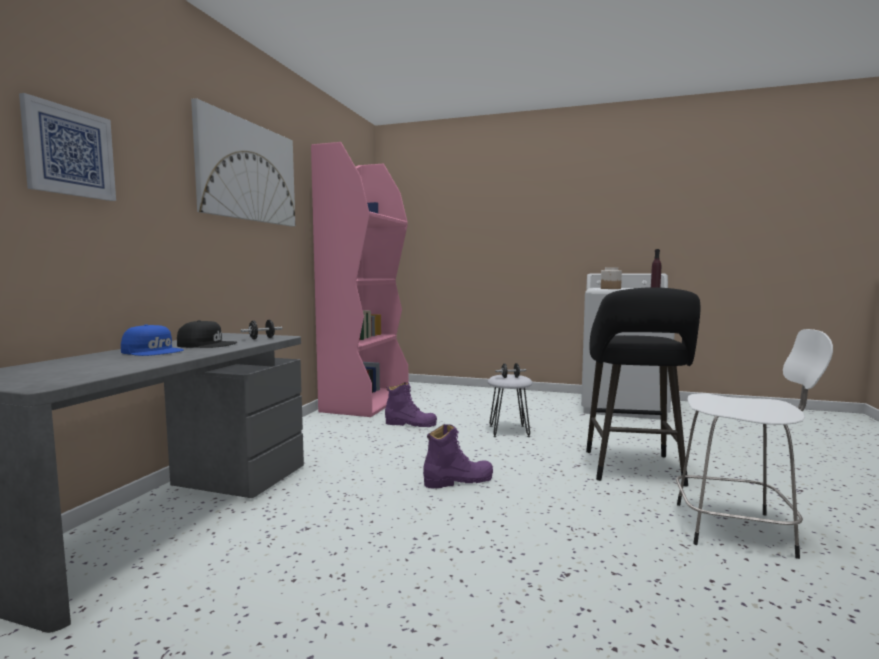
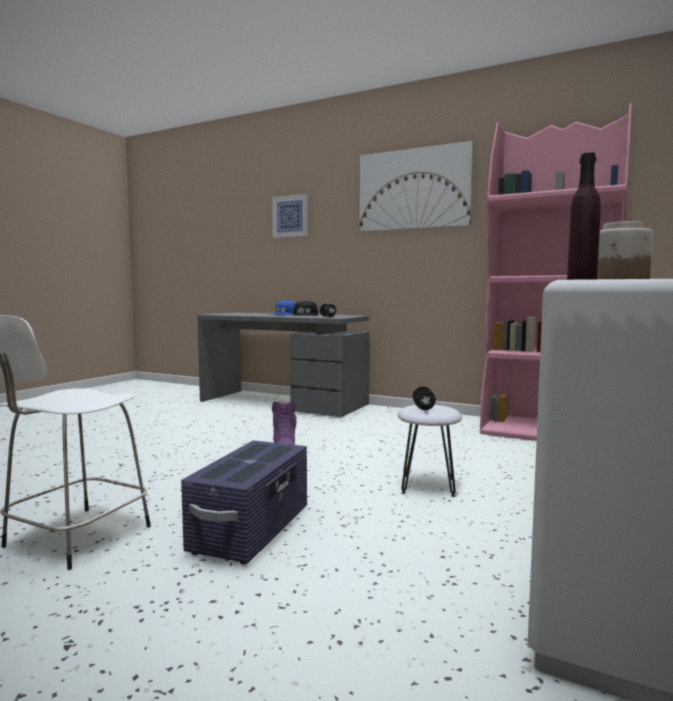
camera: 100 degrees right, 0 degrees up
(411, 424) = (455, 446): purple boot -> none
(634, 470) = (251, 529): black stool -> purple storage box

